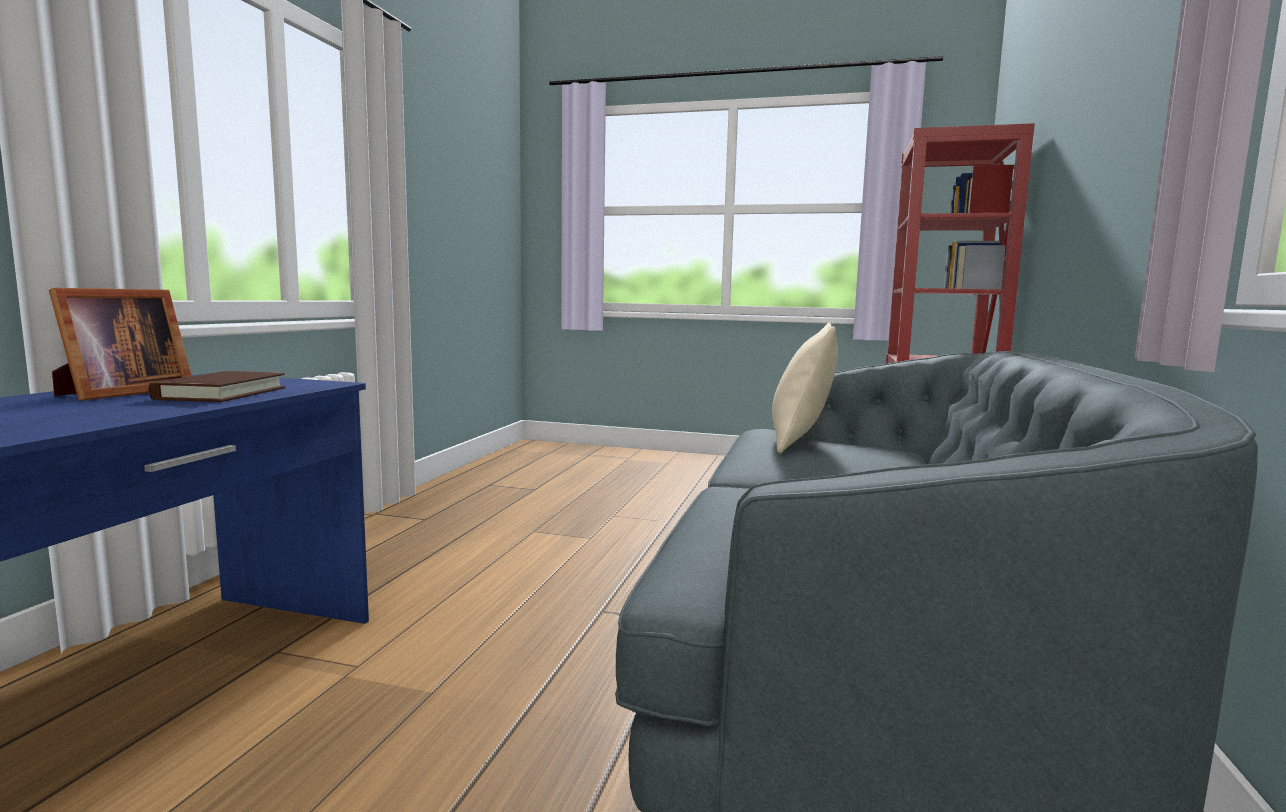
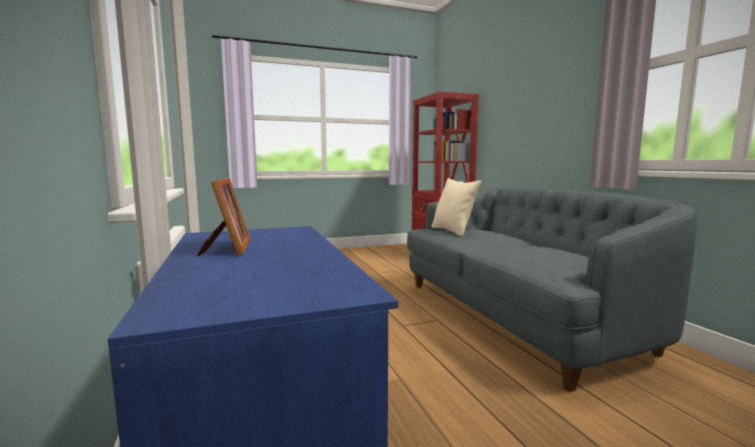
camera: 35 degrees left, 0 degrees up
(221, 393) = (284, 240): brown book -> none

